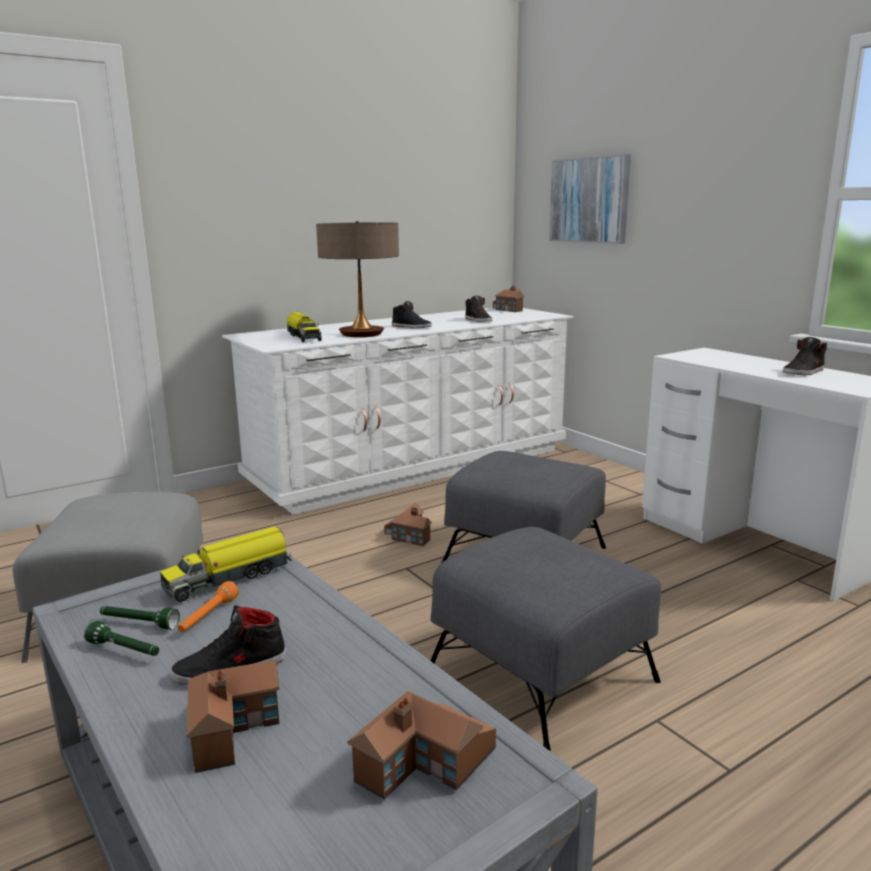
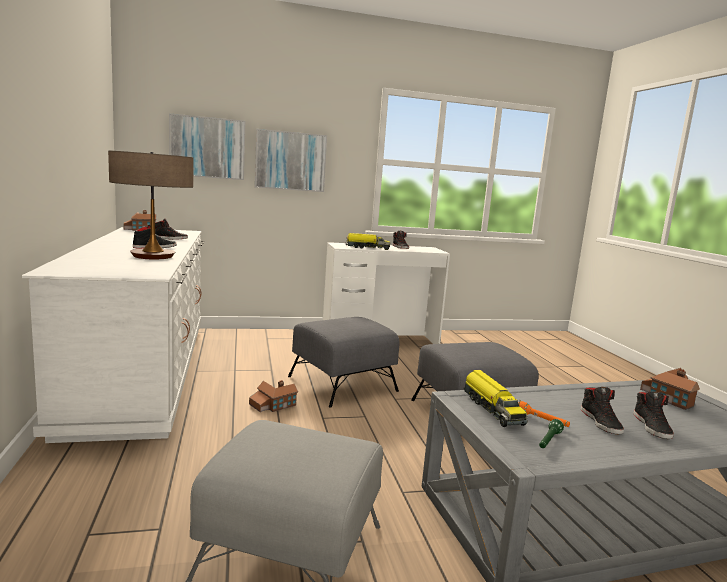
camera: 70 degrees left, 5 degrees down
(125, 650) = (586, 446): green flashlight -> none
(235, 725) = (652, 427): toy house -> black shoe
(303, 336) = (121, 264): toy truck -> toy truck (367, 248)
(683, 209) = (290, 161): none -> picture

